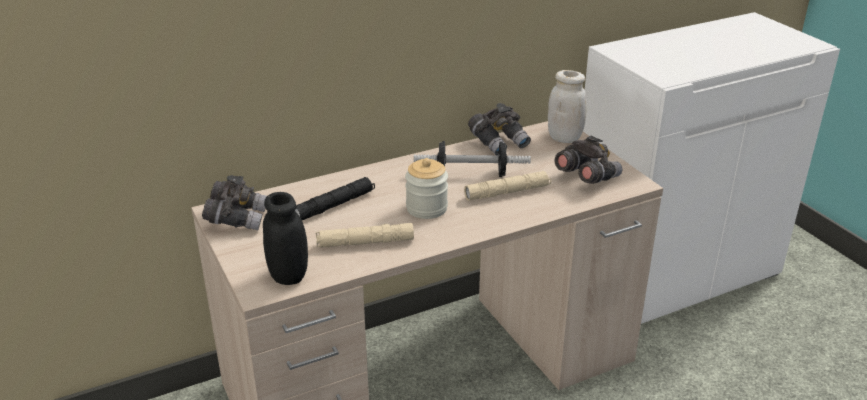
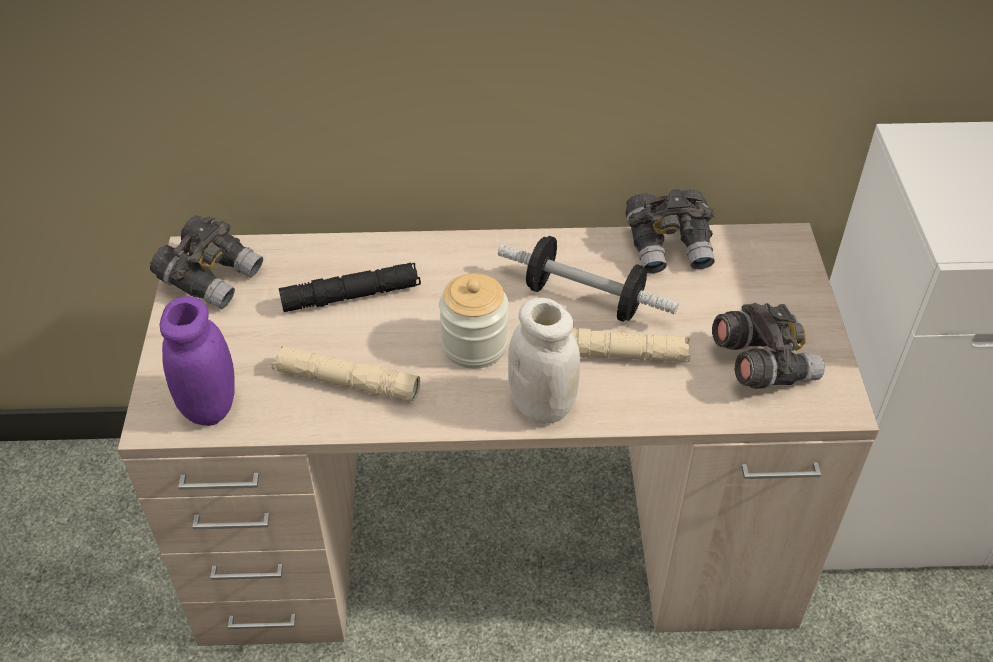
camera: 25 degrees right, 15 degrees up
(288, 275) = (210, 406): black jar -> purple jar
(564, 138) = (781, 268): white jar -> white jar (542, 406)

